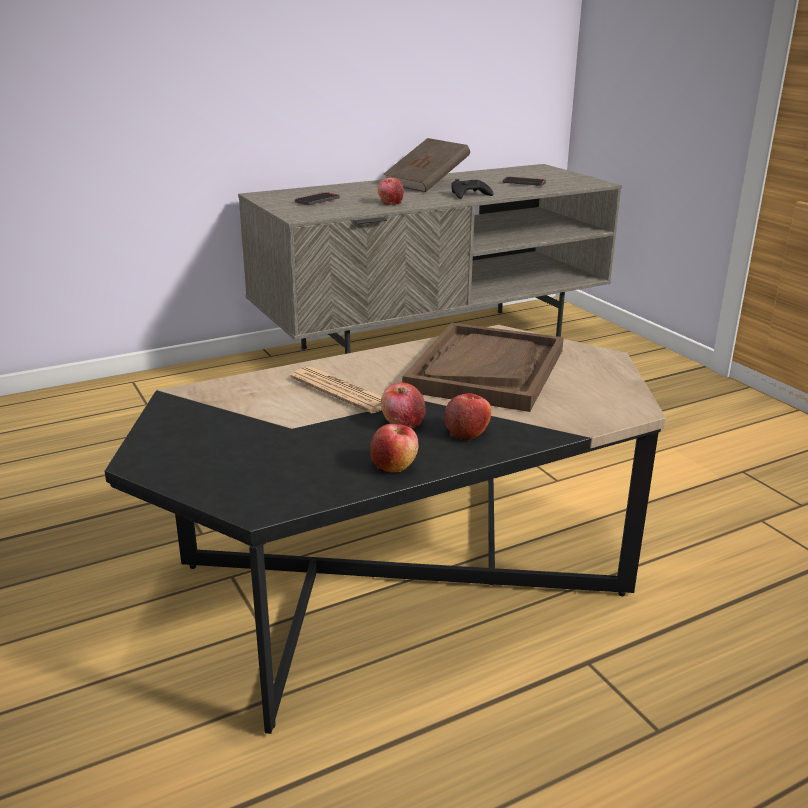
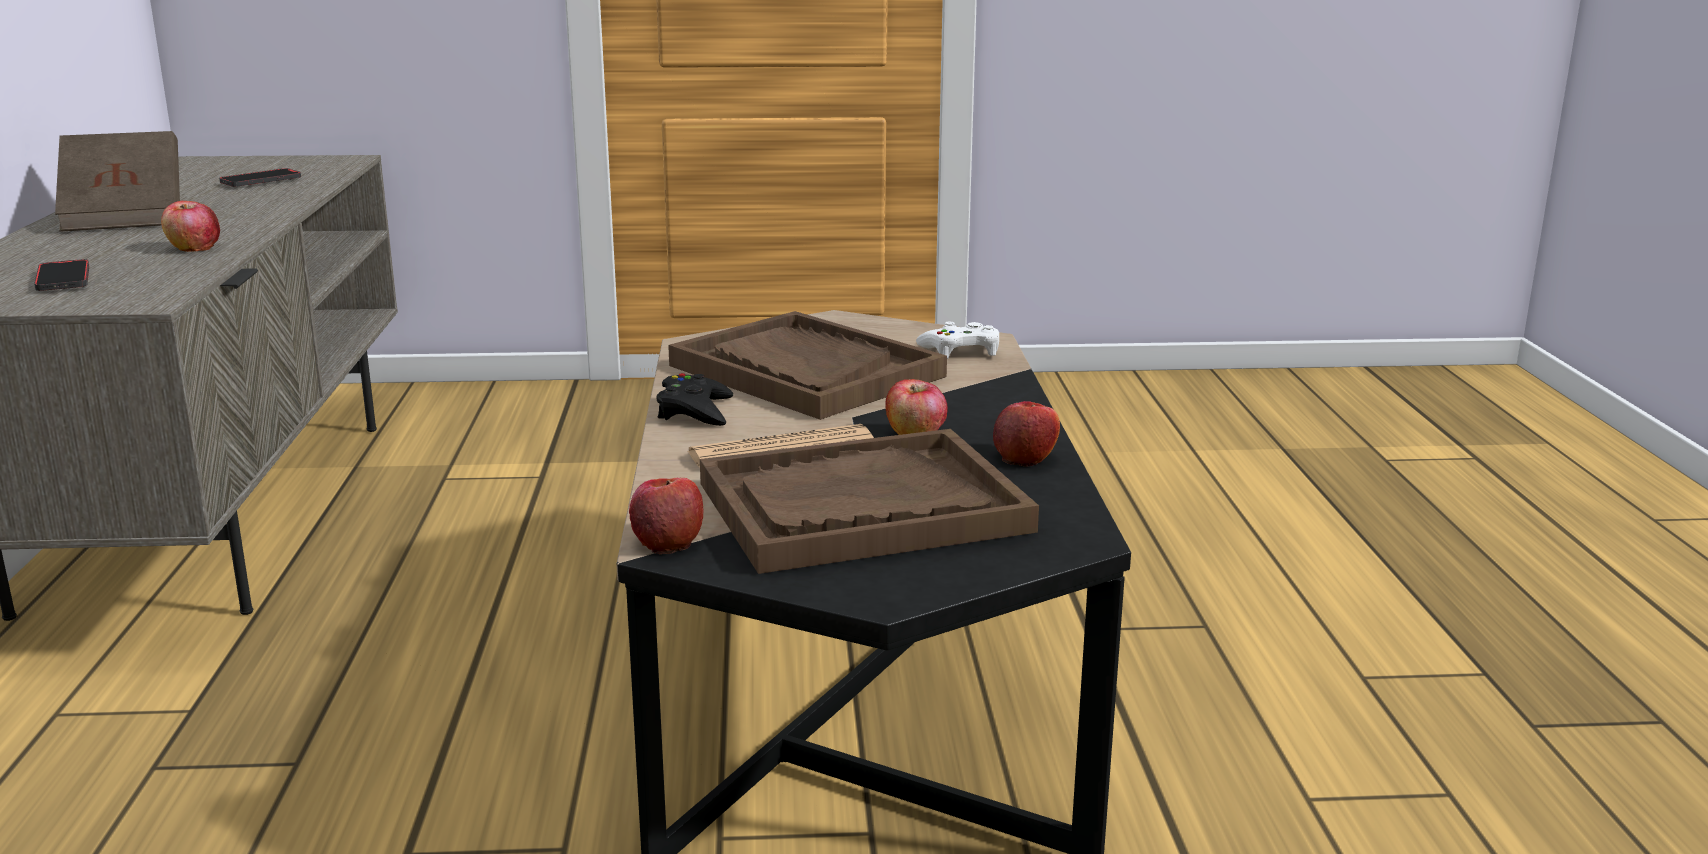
camera: 65 degrees left, 5 degrees down
(265, 431) = (862, 508): none -> brown tray
(467, 432) = (972, 412): apple -> apple (667, 541)
(469, 194) = (254, 210): black game controller -> black game controller (695, 411)
(594, 406) = (961, 350): none -> white game controller

